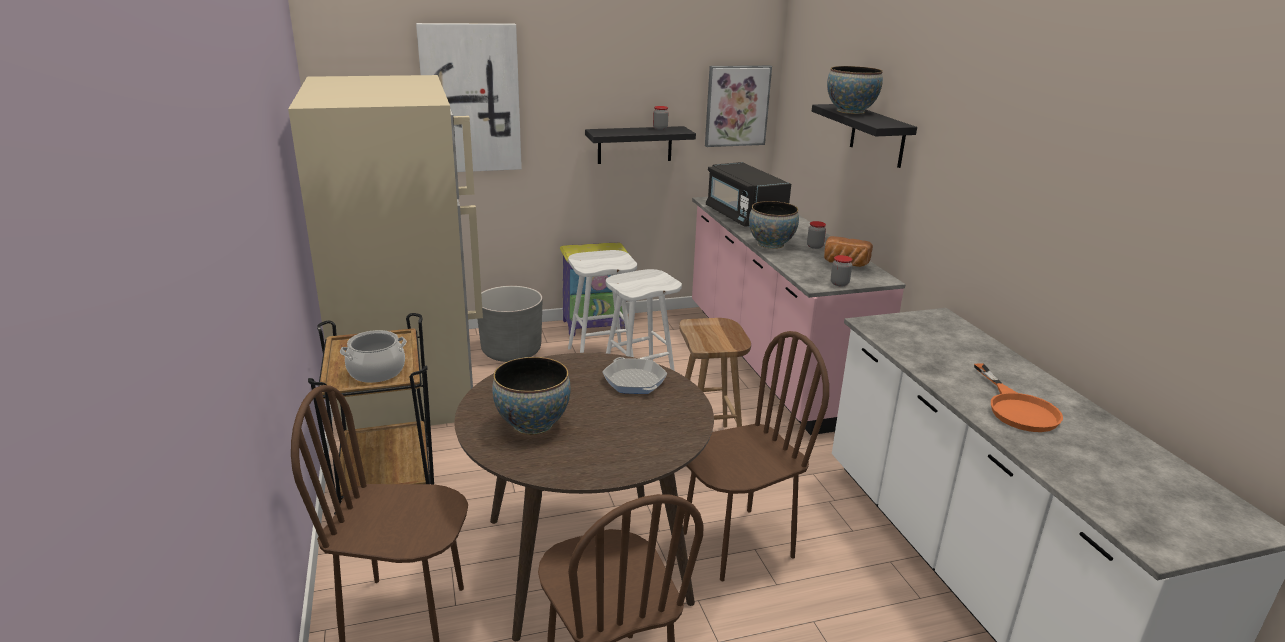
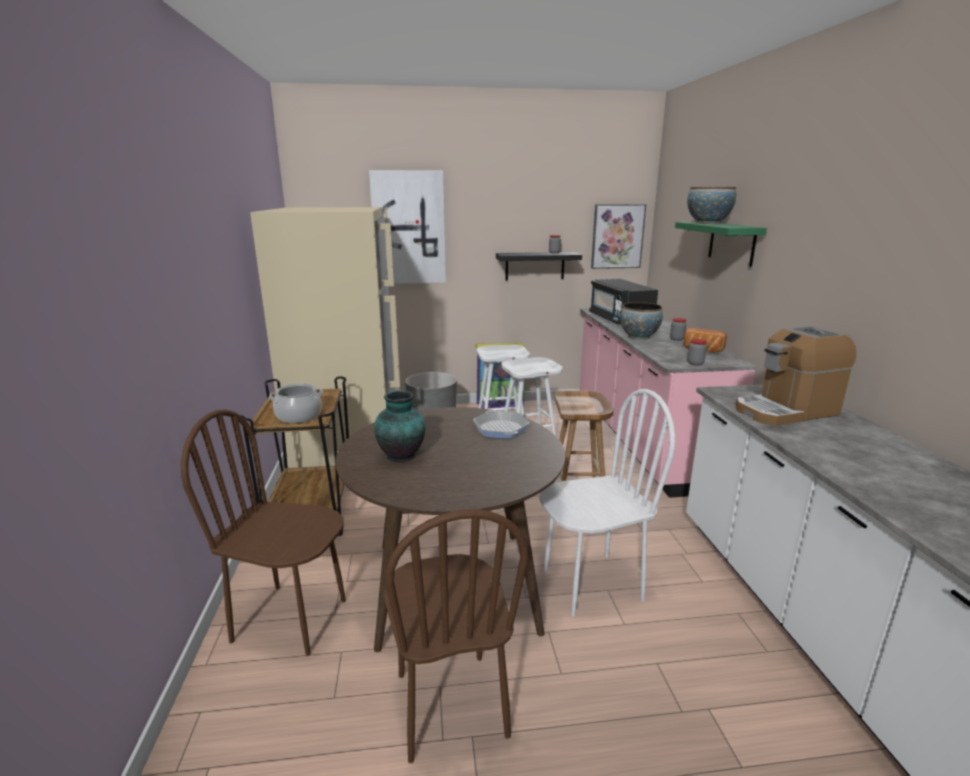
camera: 10 degrees right, 5 degrees down
(533, 424) = (402, 456): bowl -> vase
(737, 544) = (591, 584): brown chair -> white chair
(877, 135) = (731, 243): black shelf -> green shelf
(938, 347) = (786, 411): none -> coffee machine
(1017, 408) = (869, 463): orange frying pan -> none

